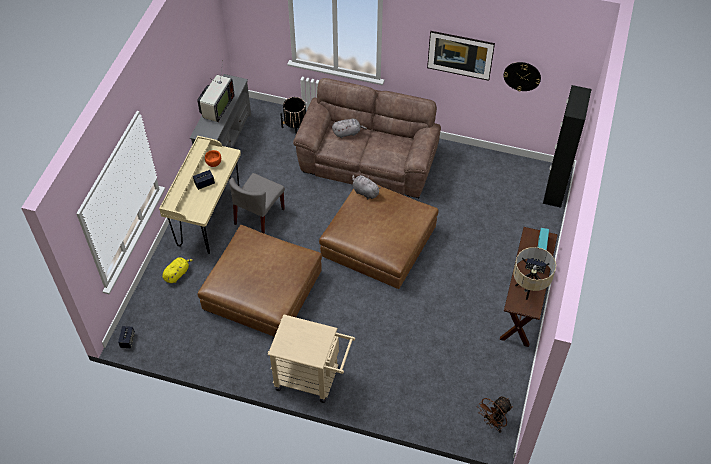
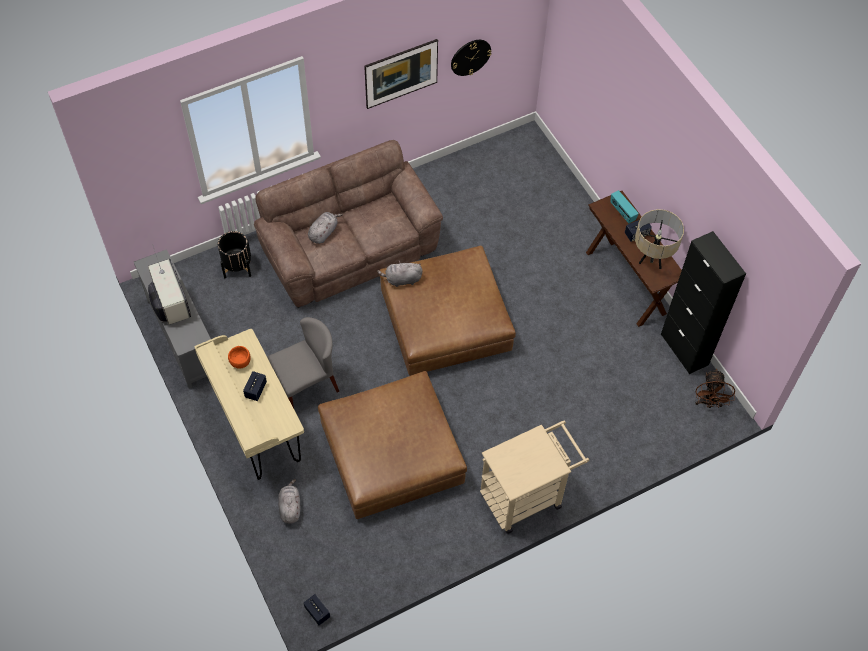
camera: 45 degrees left, 5 degrees up
(177, 274) = (290, 507): yellow plush toy -> grey plush toy
(259, 217) = (306, 385): grey chair -> grey chair turned 105 degrees counterclockwise
(555, 190) = (542, 153): black cabinet -> black cabinet (684, 349)

